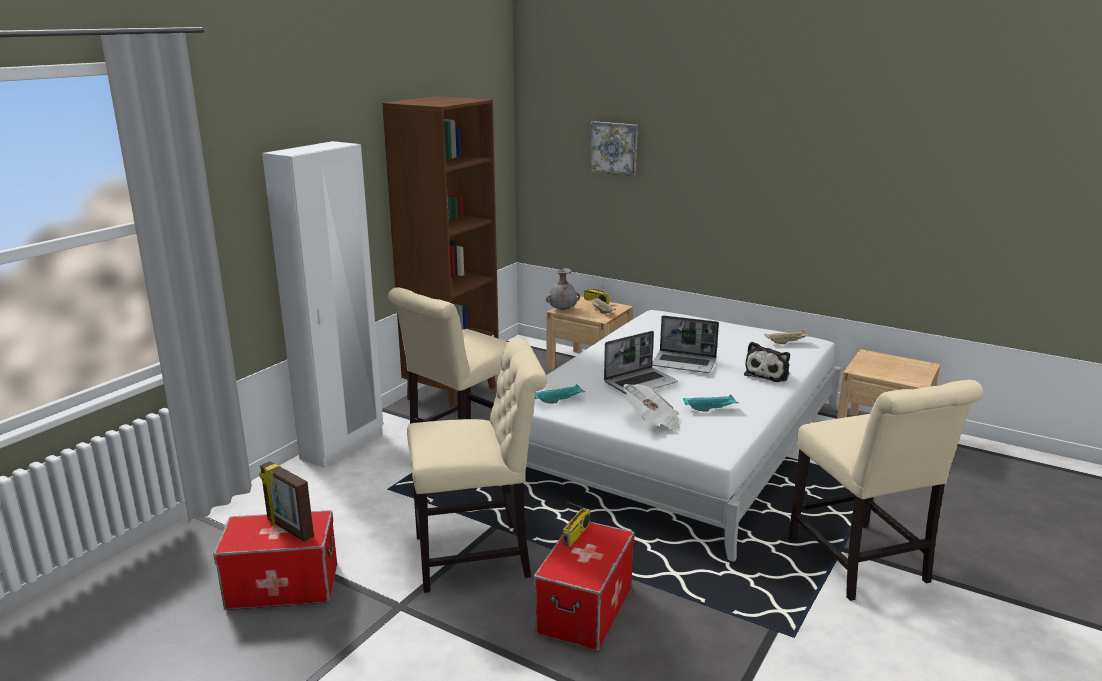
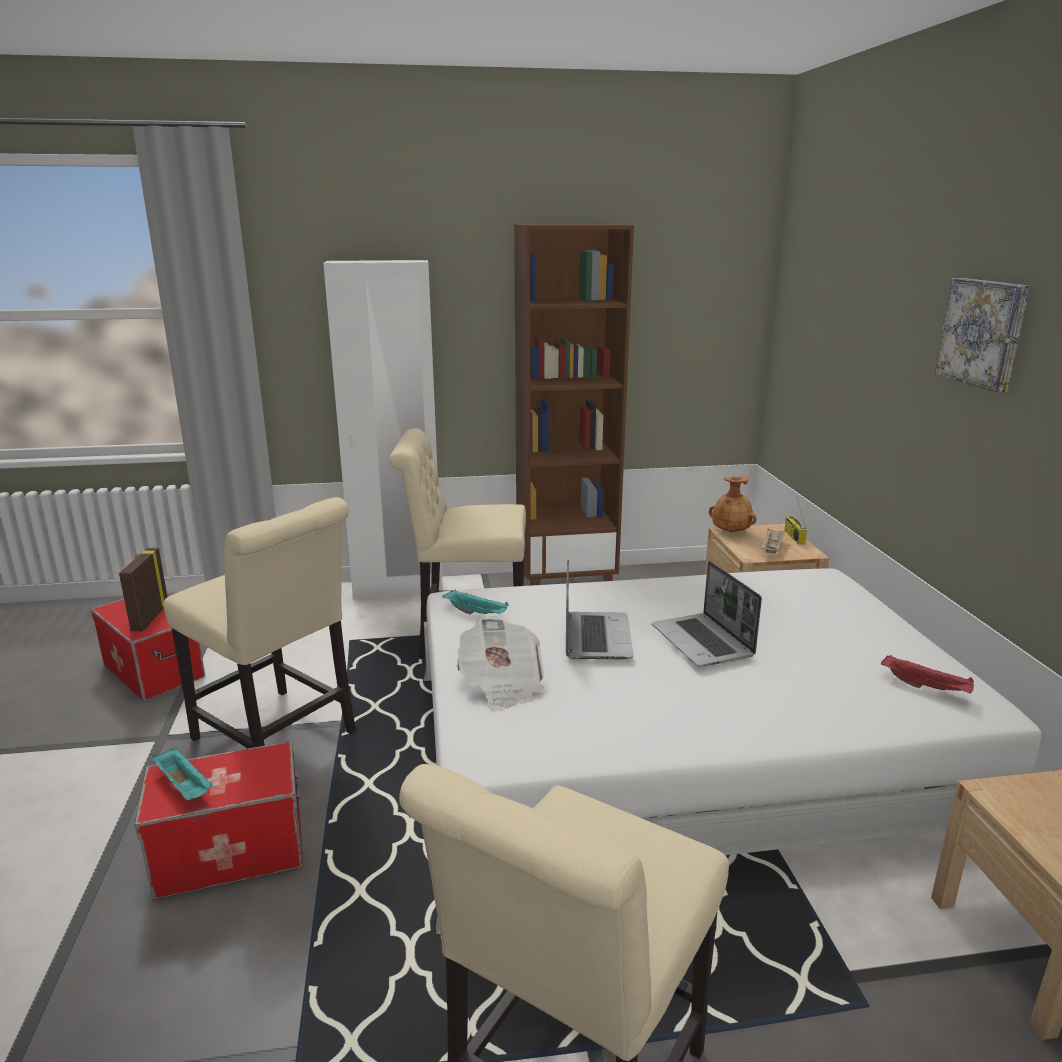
camera: 50 degrees right, 0 degrees up
(562, 309) = (731, 531): grey vase -> brown vase
(576, 535) = (253, 757): radio -> none
(614, 148) = (849, 315): picture -> picture (984, 333)
(640, 382) = (595, 637): laptop -> laptop turned 105 degrees counterclockwise
(710, 409) = (598, 709): turquoise tray -> turquoise tray (185, 786)
(768, 374) = (792, 712): plush toy -> none
(787, 342) = (926, 687): beige tray -> red tray

